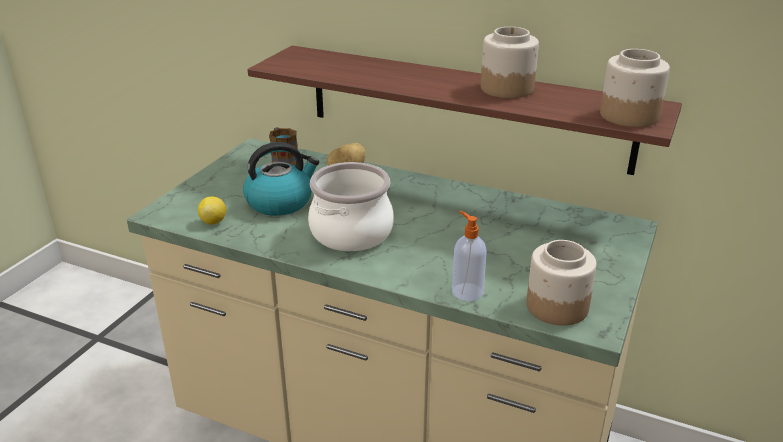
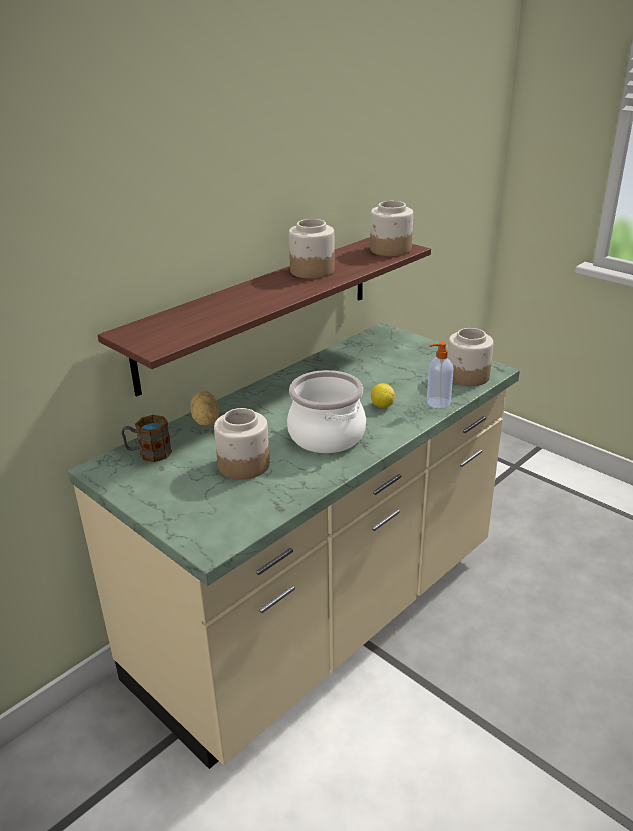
camera: 70 degrees left, 0 degrees up
(213, 221) = (256, 509): lemon -> lemon (382, 405)
(280, 202) = (243, 465): kettle -> jar

